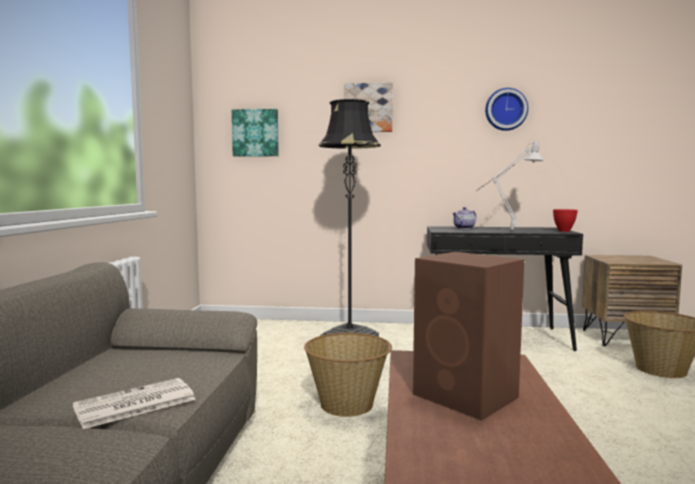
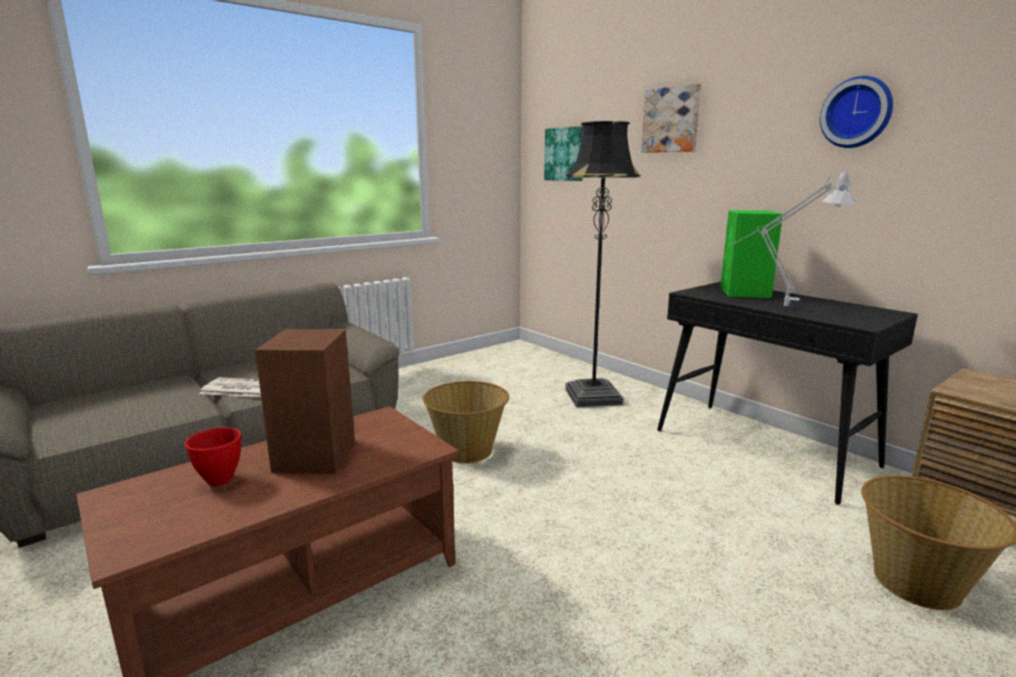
camera: 45 degrees right, 10 degrees up
(464, 228) = (745, 292): teapot -> green speaker
(563, 231) = (870, 322): red bowl -> red bowl (221, 480)

